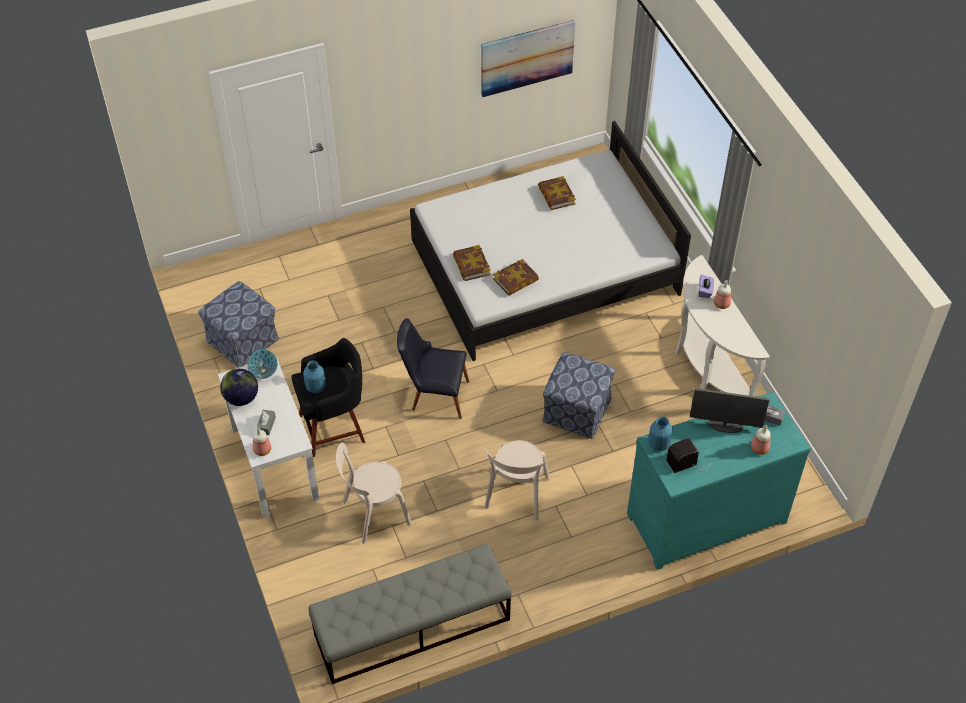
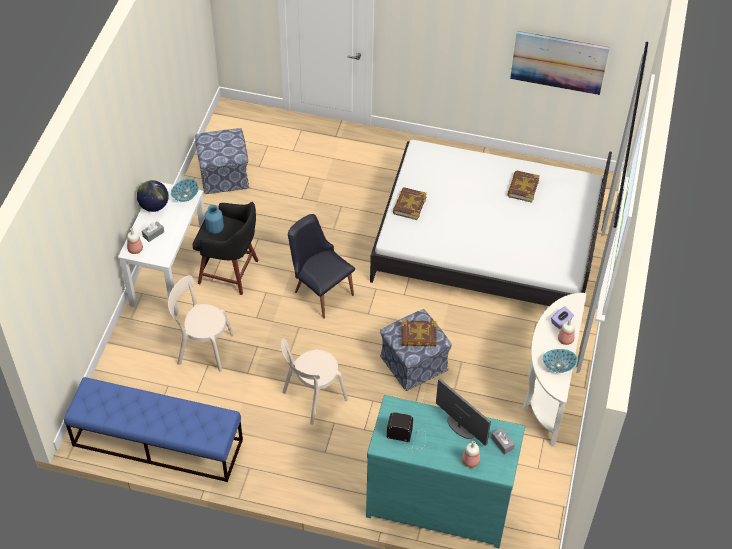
camera: 35 degrees right, 0 degrees up
(411, 627) = (157, 442): grey bench -> blue bench
(516, 280) = (432, 234): book -> book (418, 336)
(658, 444) = (394, 409): blue vase -> none
(736, 329) = (558, 365): none -> bowl

